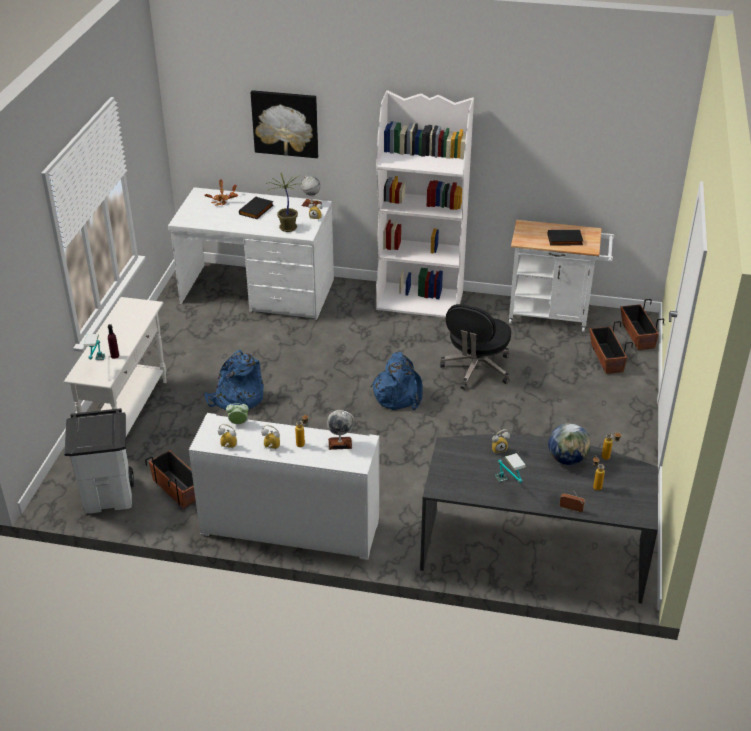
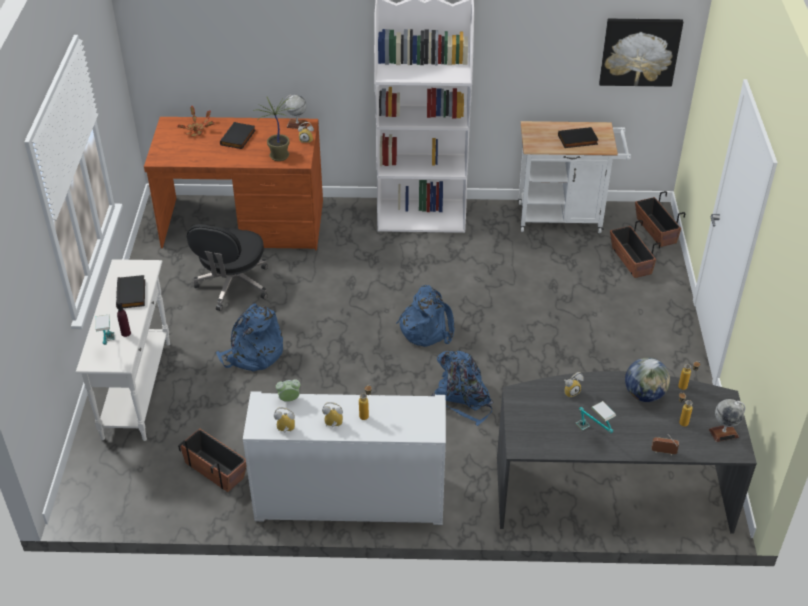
camera: 10 degrees left, 5 degrees up
(109, 495) = (141, 488): white trash can -> none
(129, 326) = (132, 294): none -> black book
(258, 292) = (244, 224): white desk -> brown desk
(285, 123) = (262, 39): picture -> picture (639, 51)
(340, 443) = (406, 410): globe -> globe (723, 433)
(415, 457) = (462, 399): none -> blue backpack
(476, 369) = (500, 289): black office chair -> black office chair (233, 286)

